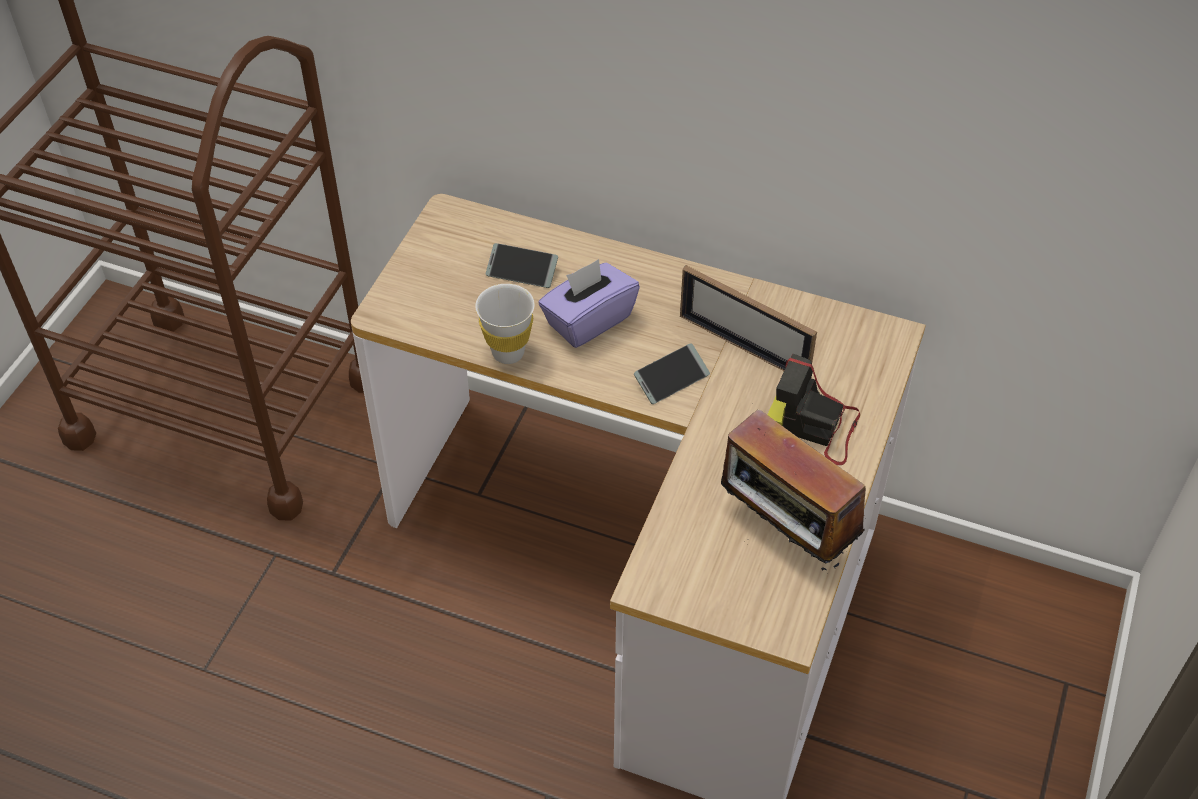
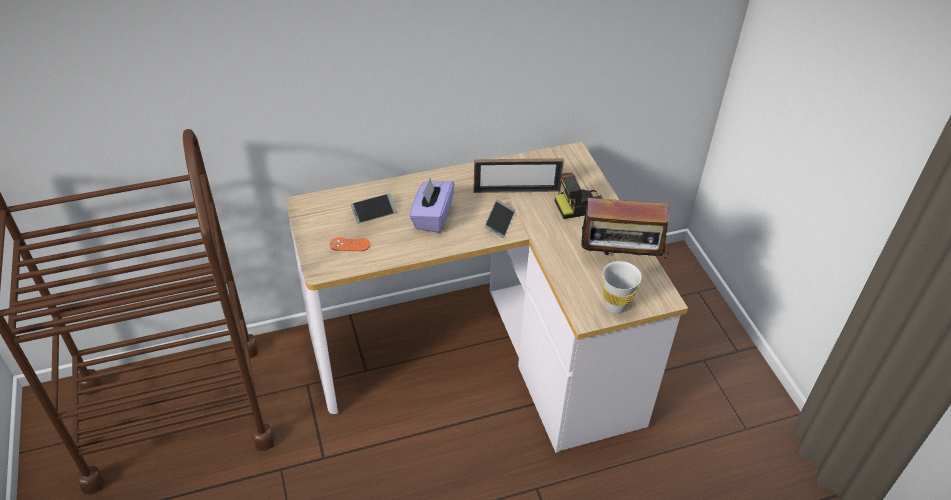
camera: 40 degrees left, 5 degrees down
(448, 299) = (350, 244): none -> orange game controller
(508, 353) = (408, 253): white cup -> white cup (615, 306)

